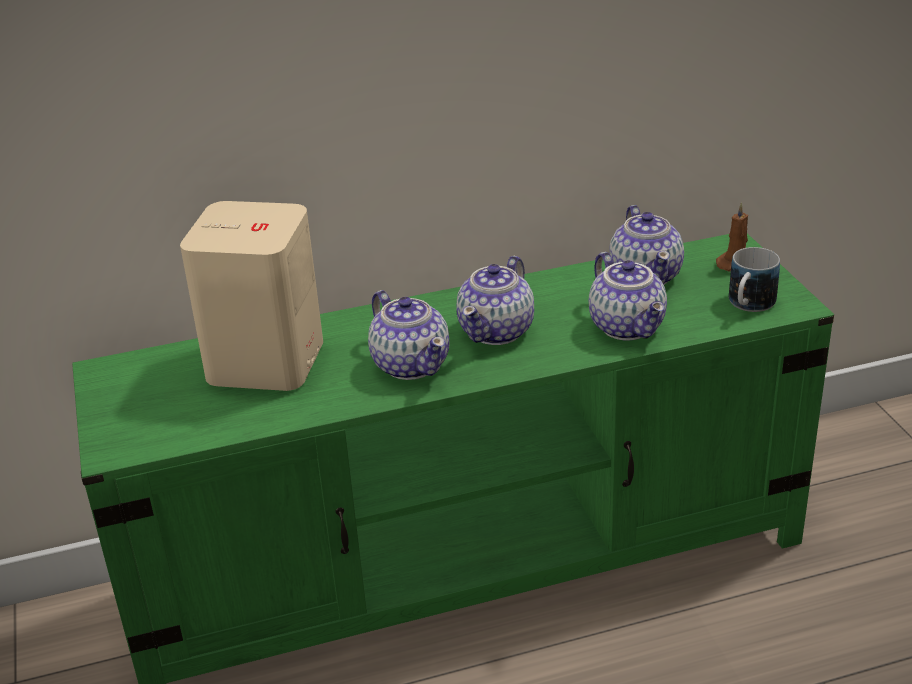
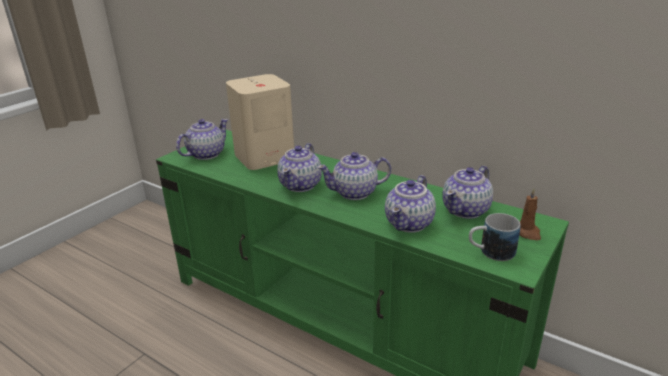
camera: 50 degrees right, 5 degrees down
(157, 415) = (205, 154): none -> teapot

